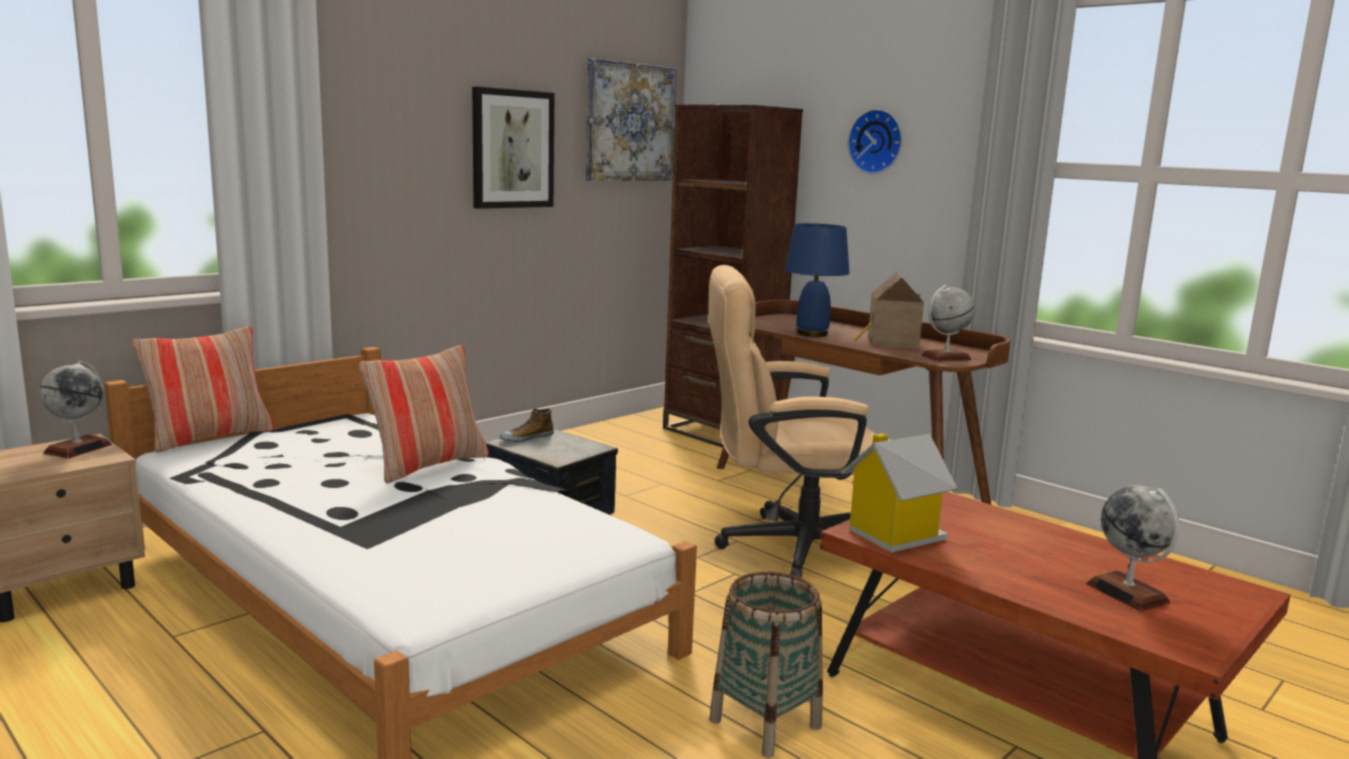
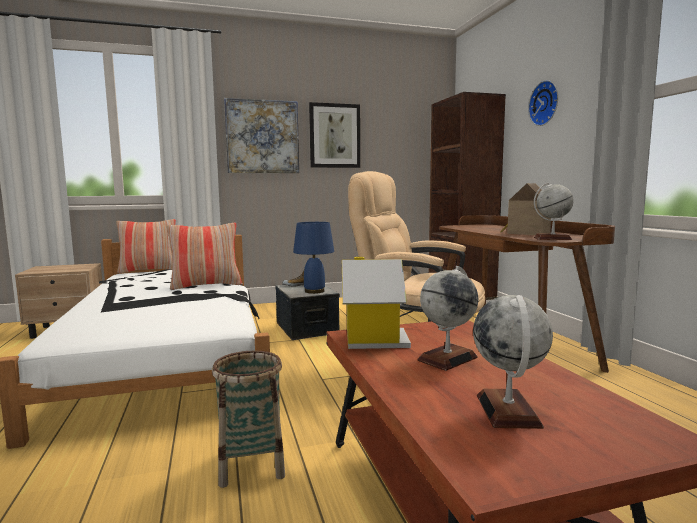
camera: 30 degrees right, 5 degrees down
(78, 448) = (80, 266): globe -> globe (447, 358)
(629, 122) = (414, 120): picture -> picture (262, 137)
(812, 334) = (478, 229): blue table lamp -> blue table lamp (314, 291)

